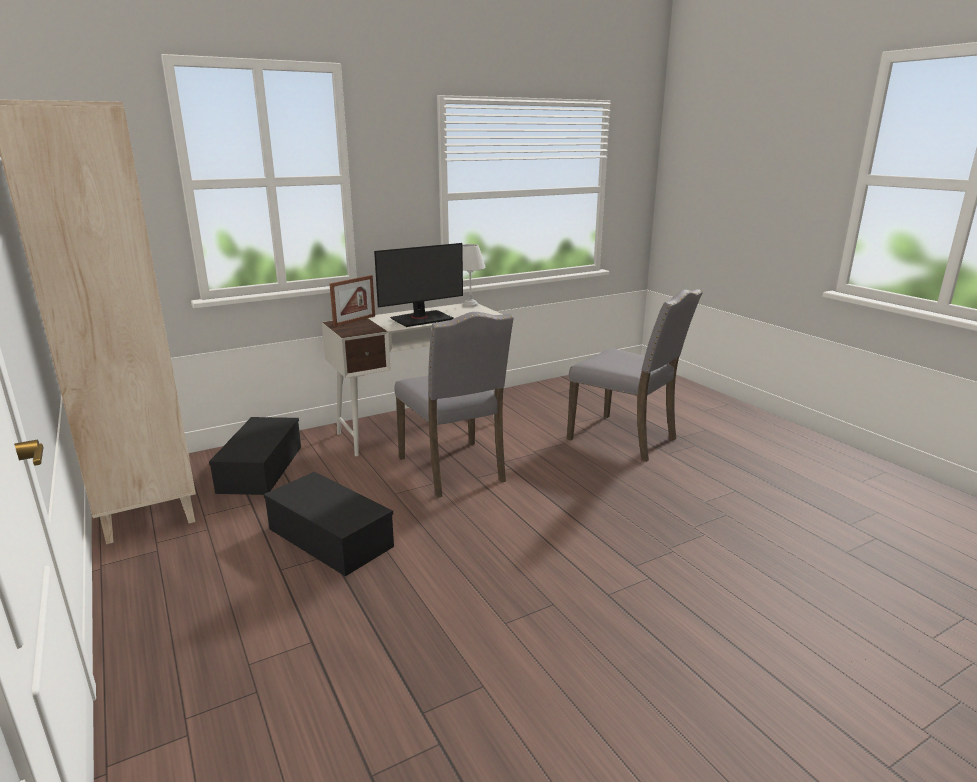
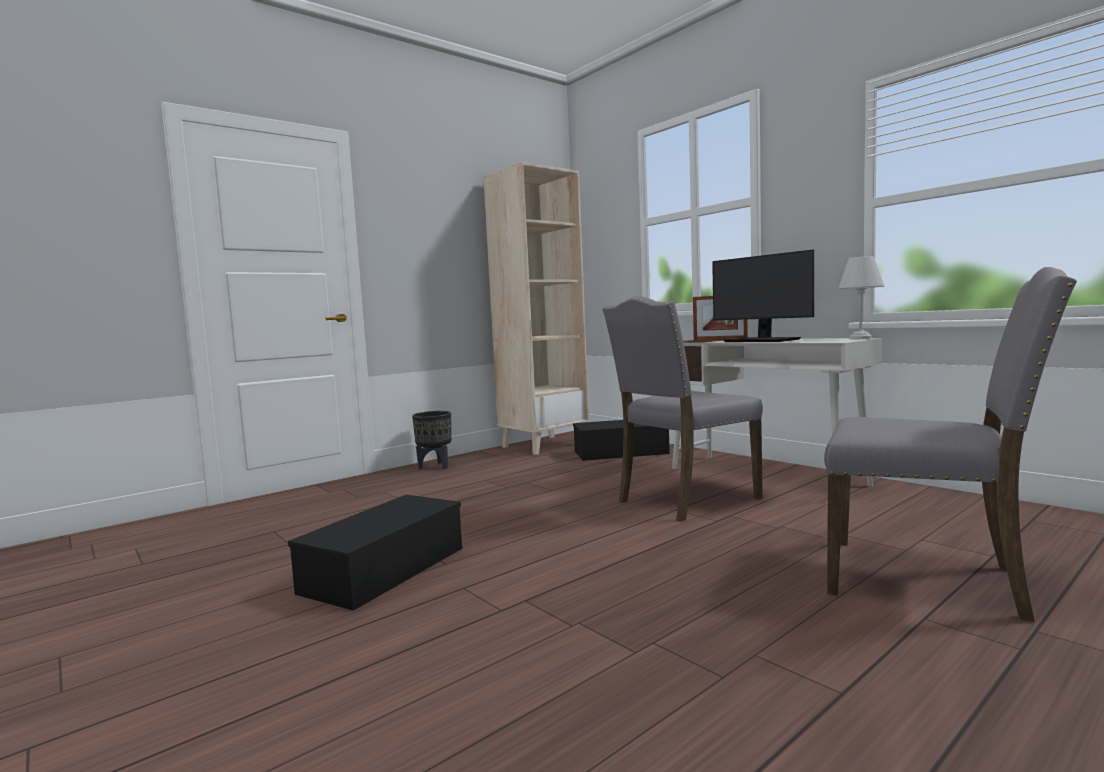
camera: 80 degrees right, 15 degrees down
(148, 612) = (435, 466): none -> black planter
(328, 537) = (530, 483): black storage box -> black storage box (385, 568)
(625, 438) = (927, 579): grey chair -> grey chair turned 90 degrees counterclockwise

